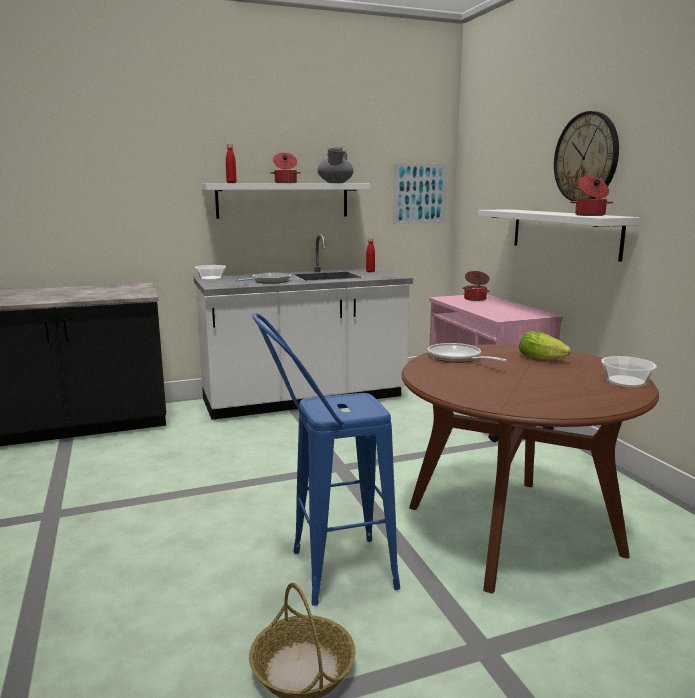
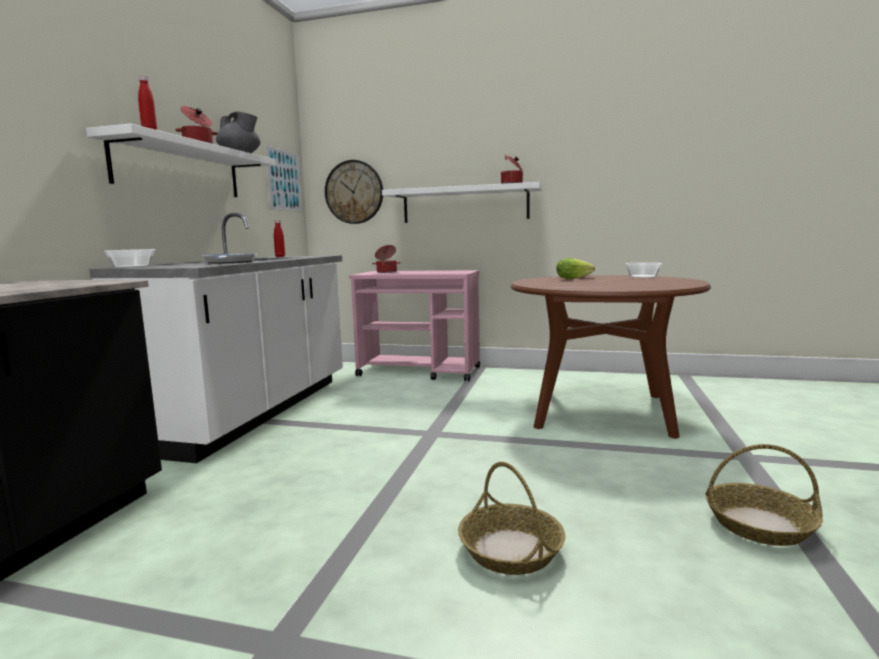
camera: 55 degrees left, 5 degrees down
(175, 552) = (510, 550): none -> basket
(325, 573) = (615, 482): blue stool -> none
(457, 358) = (547, 284): frying pan -> none
(586, 157) = (481, 144): wall clock -> wall clock (354, 192)

